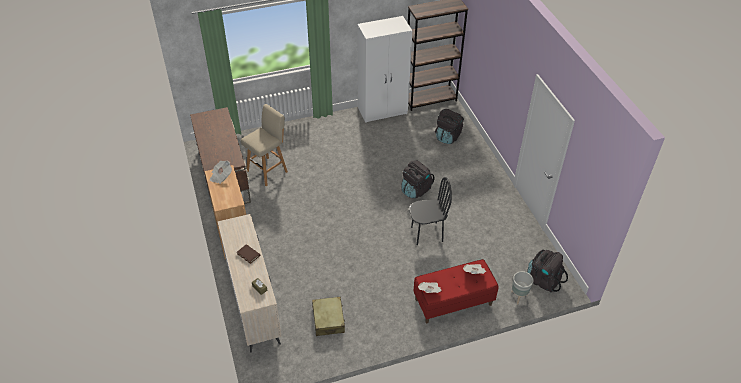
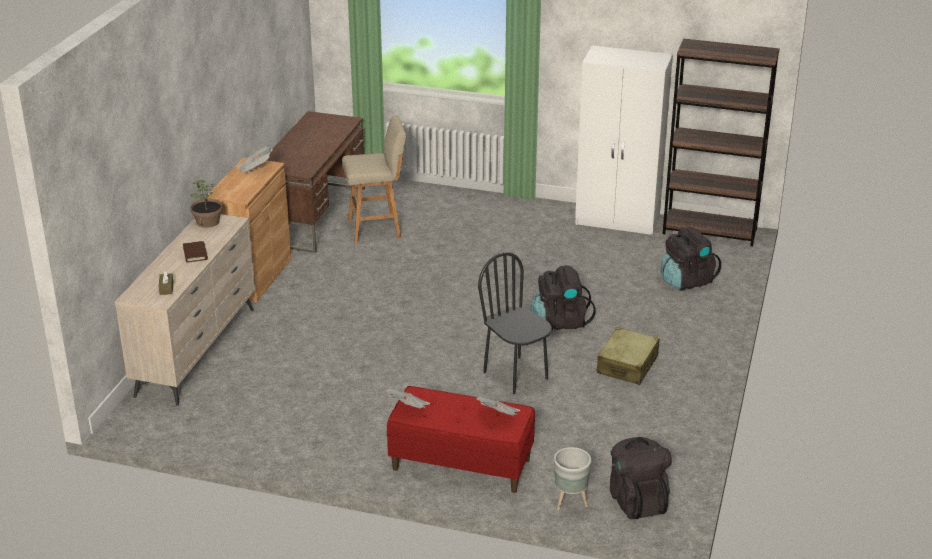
camera: 35 degrees right, 15 degrees down
(230, 227) = (208, 222): none -> potted plant
(328, 320) = (266, 408): beige suitcase -> beige suitcase (627, 365)
(426, 234) = (516, 375): black chair -> black chair turned 150 degrees counterclockwise

